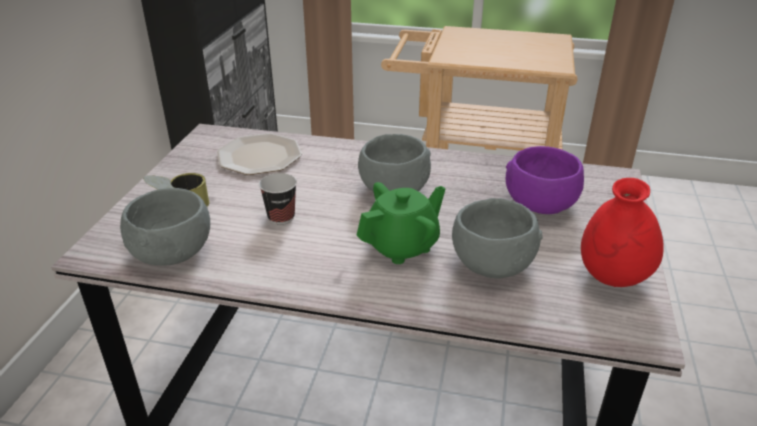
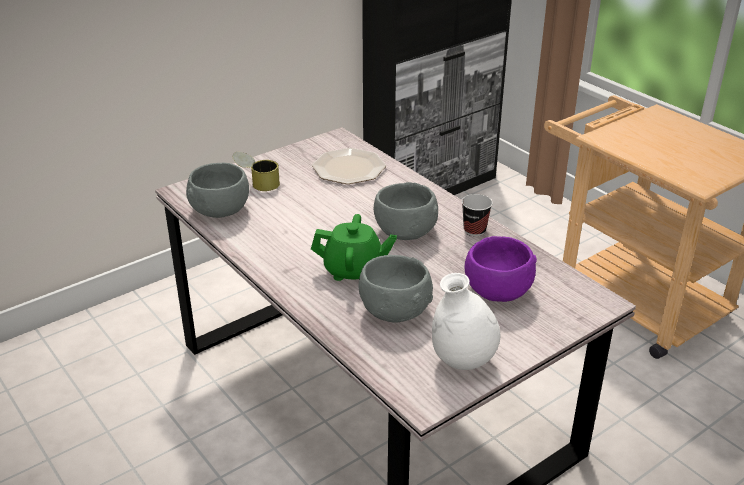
camera: 40 degrees right, 0 degrees up
(281, 217) = (306, 216): cup -> cup (474, 230)
(612, 278) = (463, 361): red vase -> white vase

